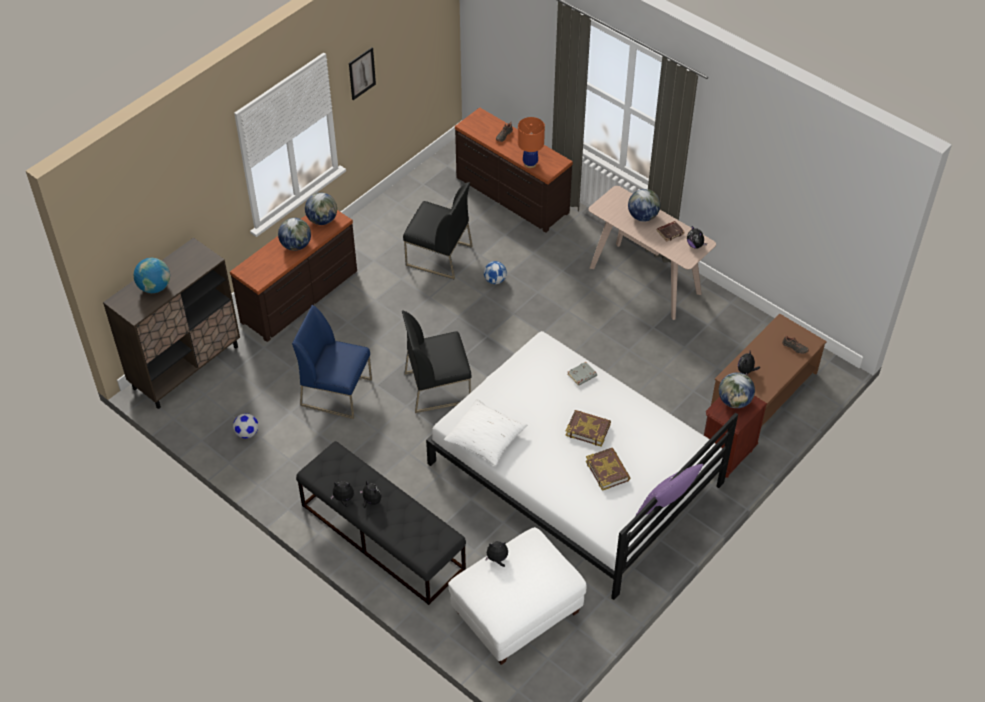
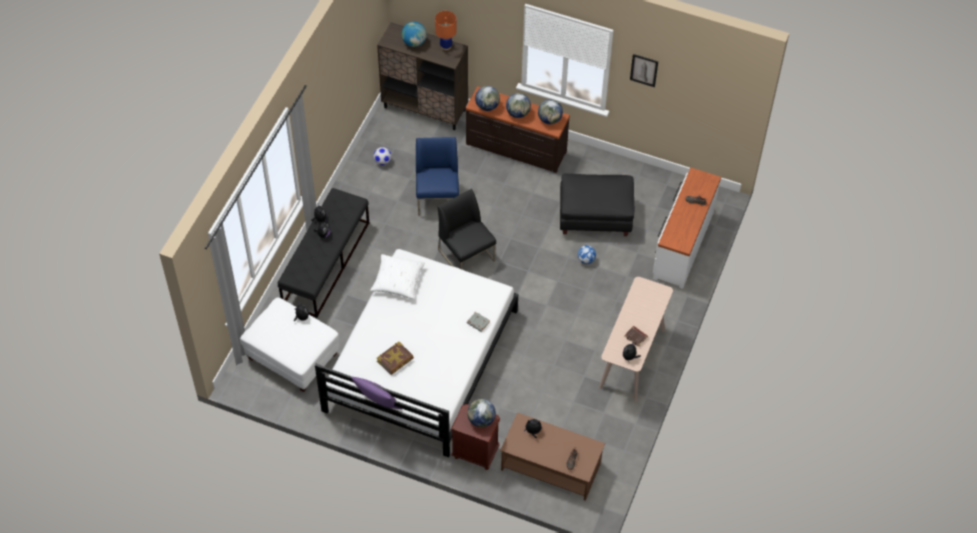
camera: 70 degrees right, 5 degrees up
(438, 256) = (594, 217): black chair -> black ottoman
(511, 196) = (682, 244): brown dresser -> white dresser
(530, 163) = (672, 227): orange table lamp -> orange table lamp (446, 46)
(588, 429) = (428, 339): book -> none
(642, 216) = (645, 314): globe -> globe (487, 106)

